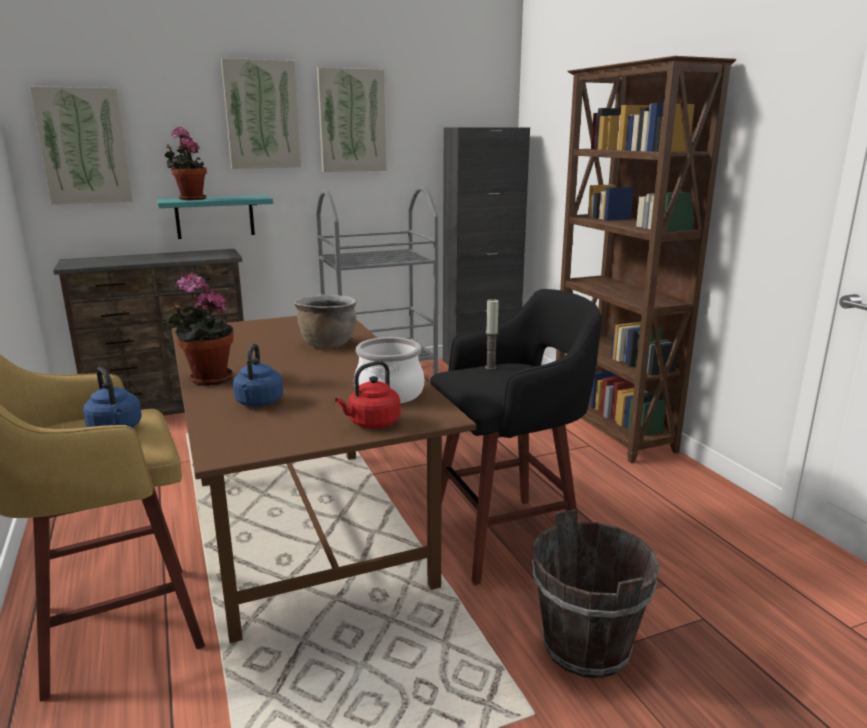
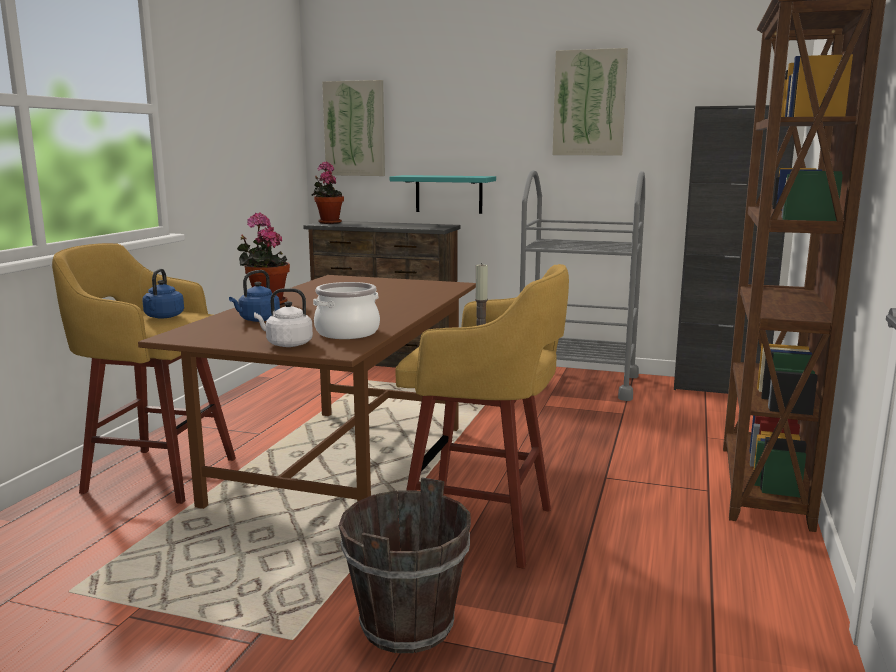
camera: 40 degrees right, 5 degrees down
(190, 199) = (423, 175): potted plant -> potted plant (328, 222)
(262, 115) = (499, 99): picture -> none
(327, 344) = (396, 299): brown cooking pot -> none
(372, 423) = (287, 344): red kettle -> white kettle
(508, 537) = (483, 528): black stool -> yellow stool

